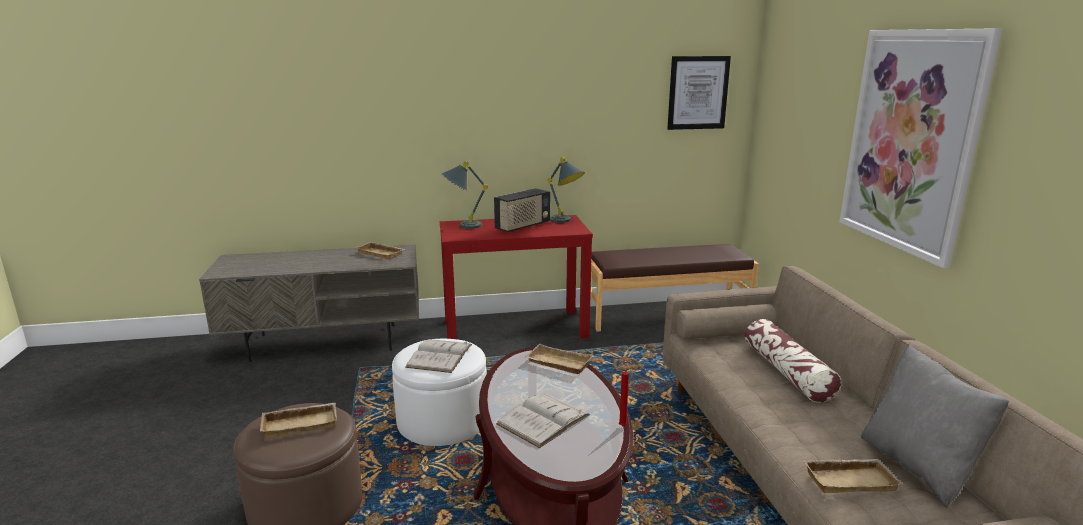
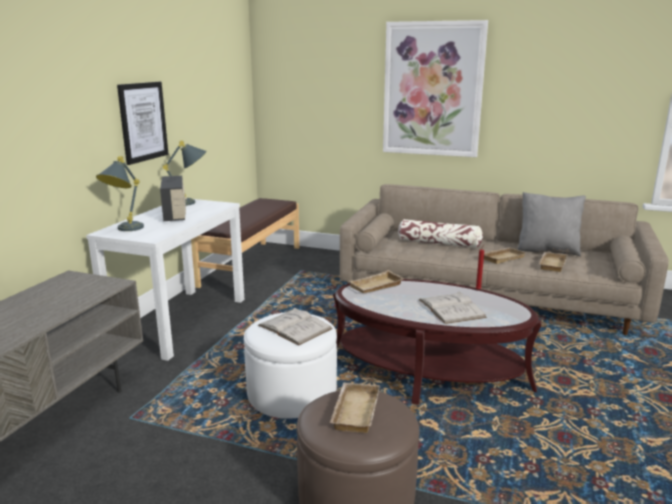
camera: 60 degrees left, 0 degrees up
(382, 253) = (62, 288): beige tray -> beige tray (502, 257)
(515, 328) = (180, 321): red console table -> white console table
(698, 93) = (228, 75): picture -> picture (143, 122)

